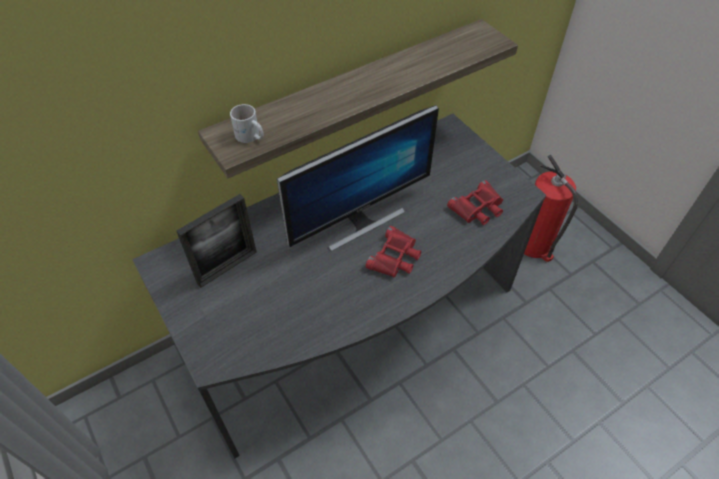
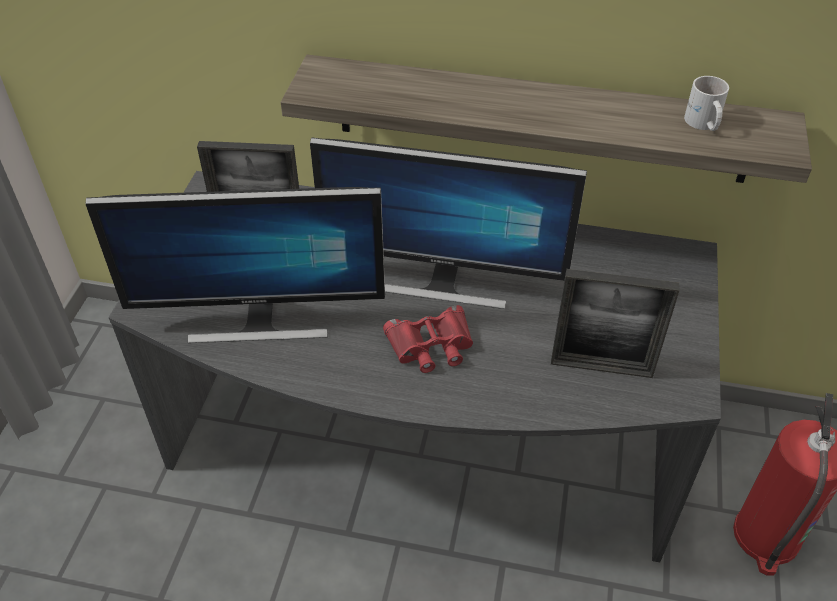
camera: 45 degrees right, 5 degrees down
(250, 137) = (343, 86): white mug -> white mug (702, 124)
(292, 315) = (259, 321): none -> monitor
(478, 208) = (601, 367): red binoculars -> picture frame

